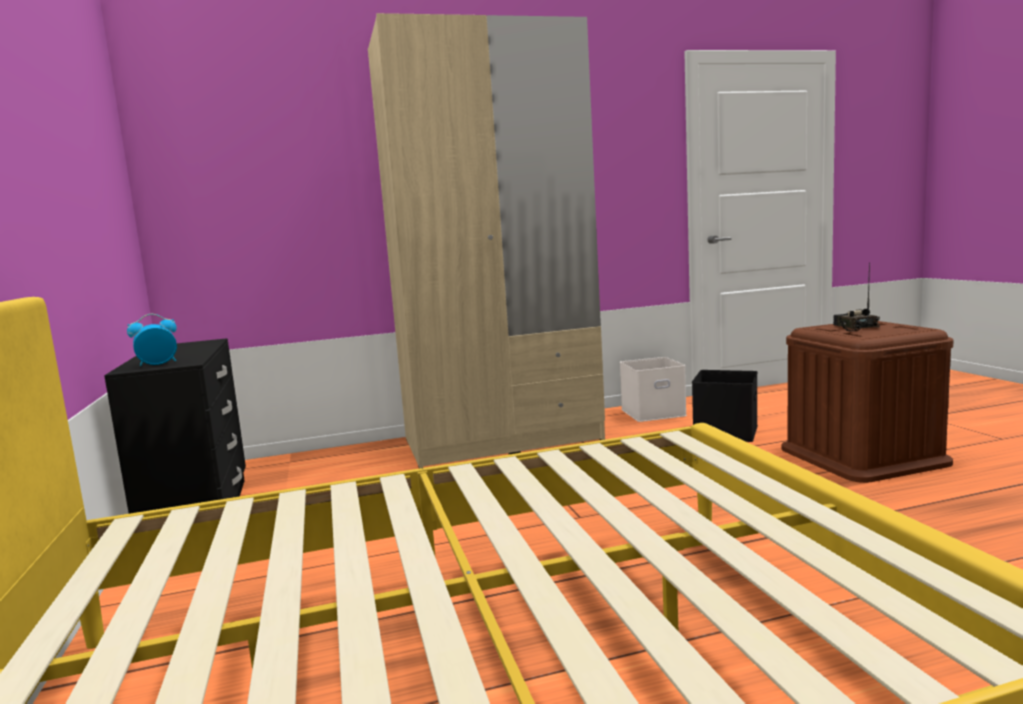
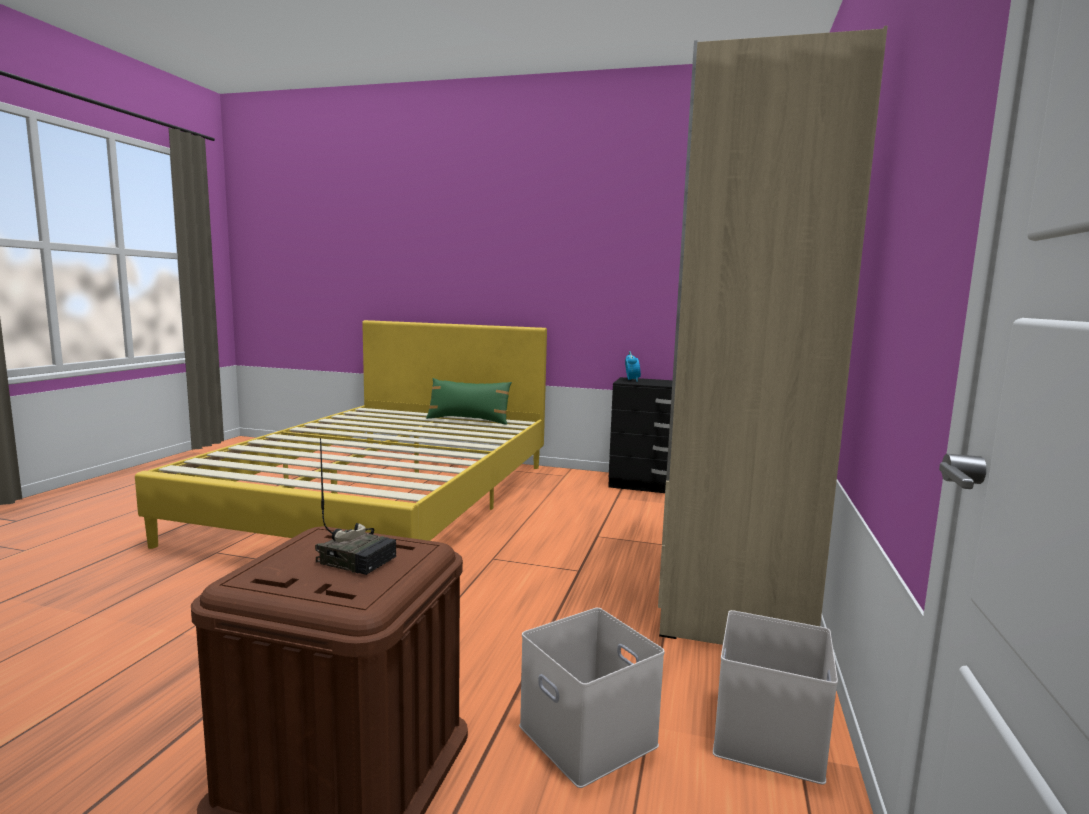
camera: 120 degrees right, 0 degrees up
(127, 582) = (468, 420): none -> green pillow
(724, 431) = (591, 736): black storage box -> white storage box

